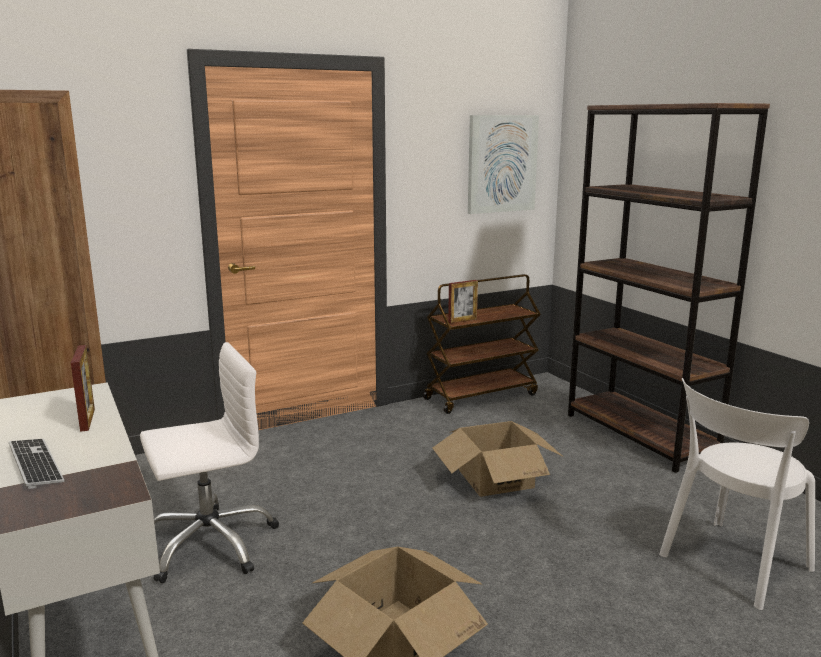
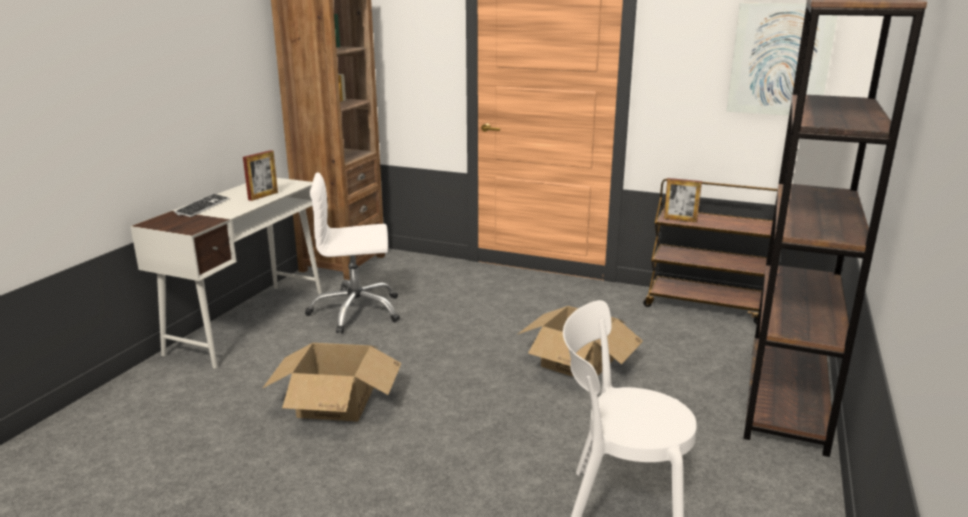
camera: 50 degrees right, 5 degrees up
(210, 543) = (356, 311): white office chair -> white office chair turned 150 degrees clockwise

